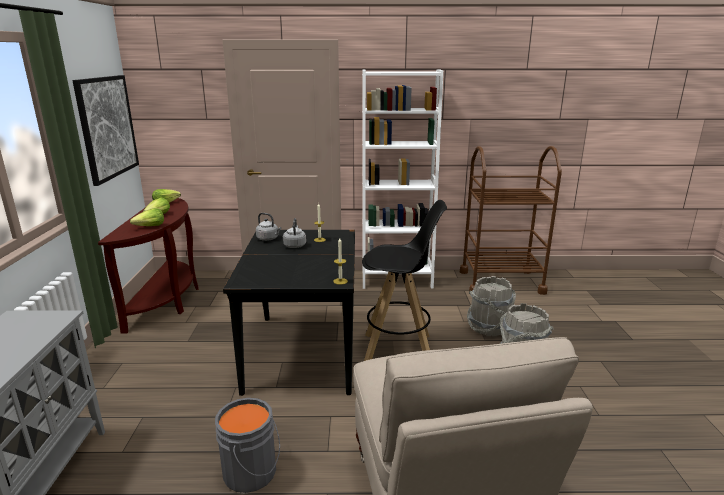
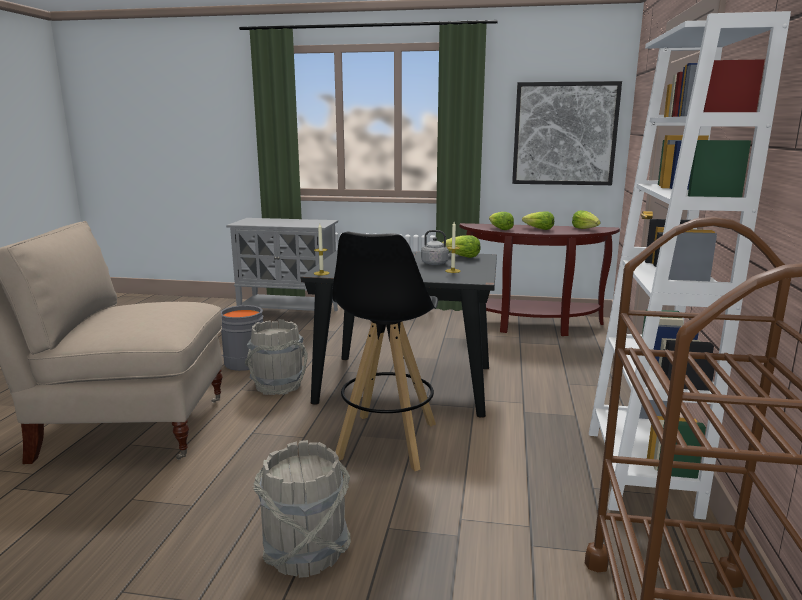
camera: 100 degrees right, 5 degrees down
(268, 239) = (461, 257): grey kettle -> lettuce
(488, 327) = (430, 544): grey bucket -> grey bucket (278, 386)

